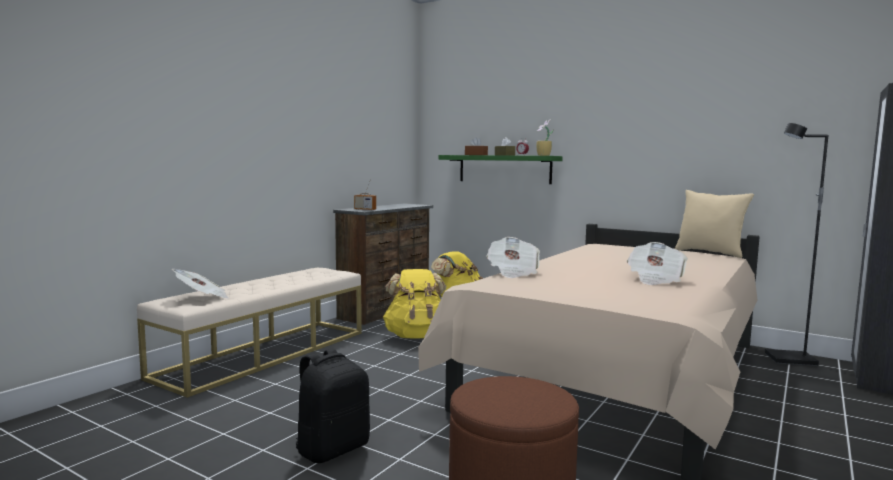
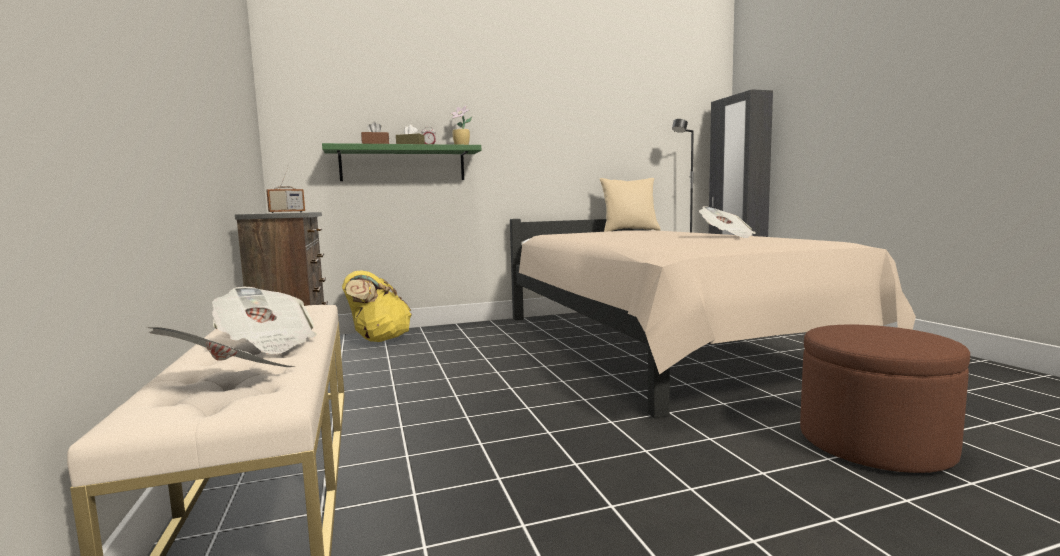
camera: 50 degrees left, 0 degrees up
(332, 449) = (704, 506): black backpack -> none
(417, 336) = (420, 375): yellow backpack -> none
(513, 272) = (642, 246): newspaper -> newspaper (267, 344)

